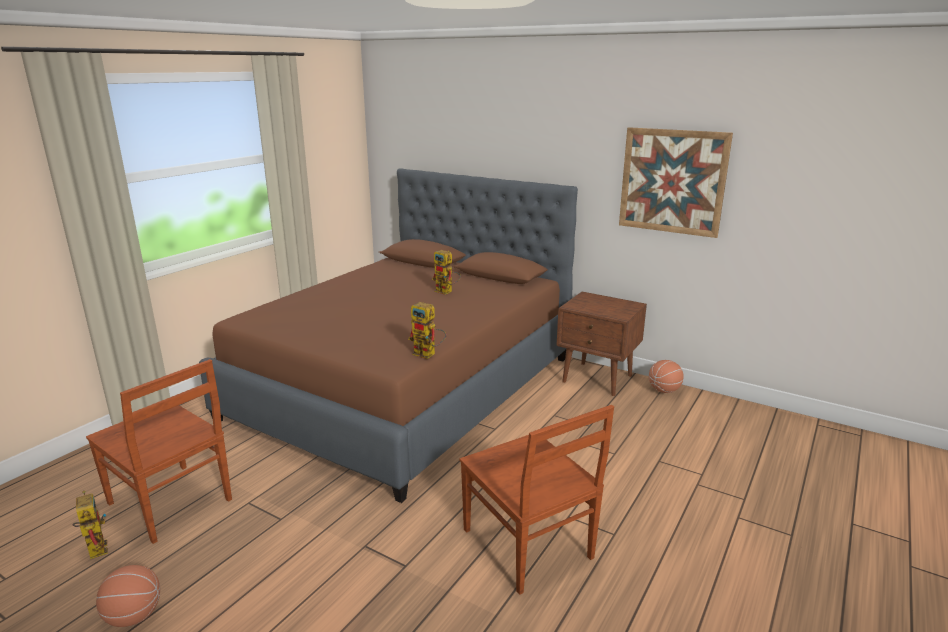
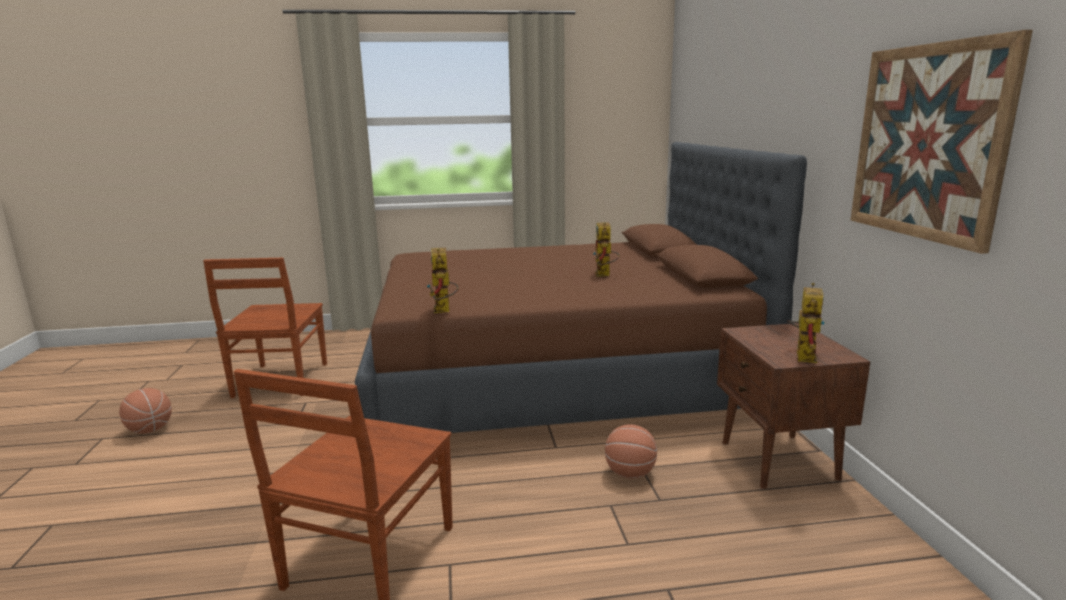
camera: 50 degrees right, 5 degrees down
(95, 547) = (214, 385): toy robot -> toy robot (802, 355)
(664, 390) = (859, 521): basketball -> basketball (629, 473)

